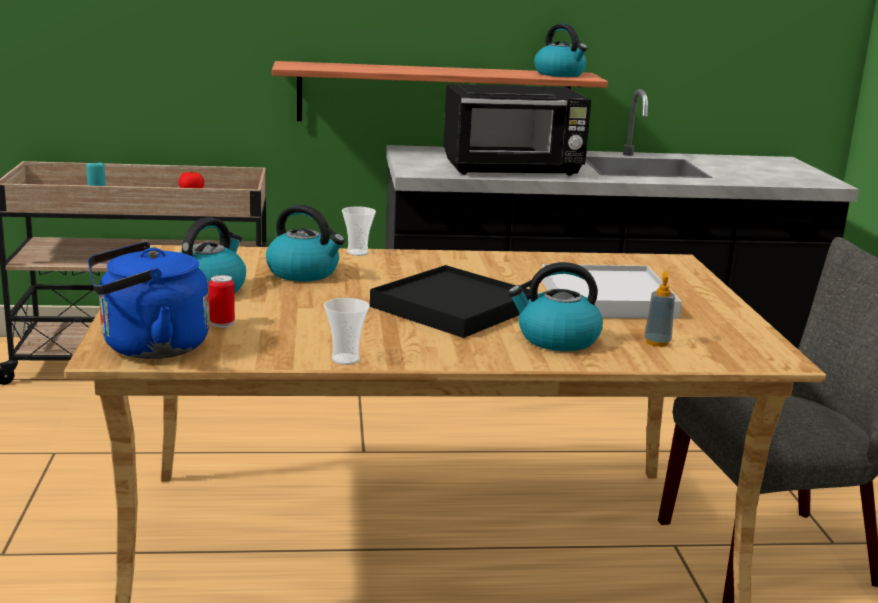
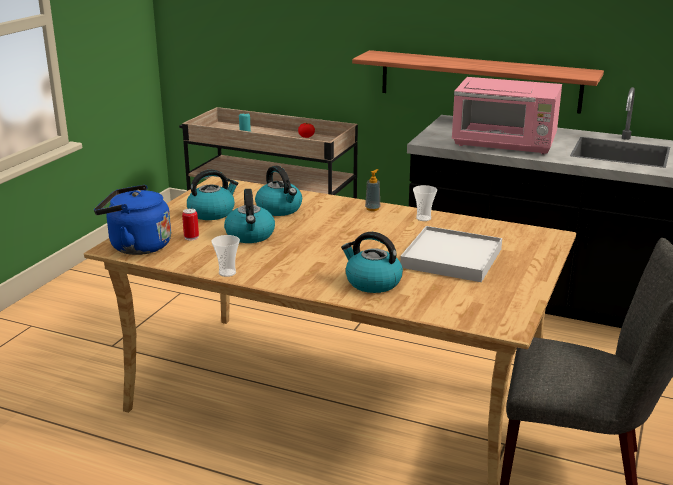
camera: 30 degrees right, 5 degrees up
(357, 252) = (331, 198): cup -> cup (423, 218)
(452, 307) = (337, 248): black tray -> none
(513, 169) = (505, 144): black microwave -> pink microwave
(560, 74) = (568, 71): kettle -> kettle (250, 235)
(657, 342) = (437, 297): soap dispenser -> soap dispenser (372, 208)

